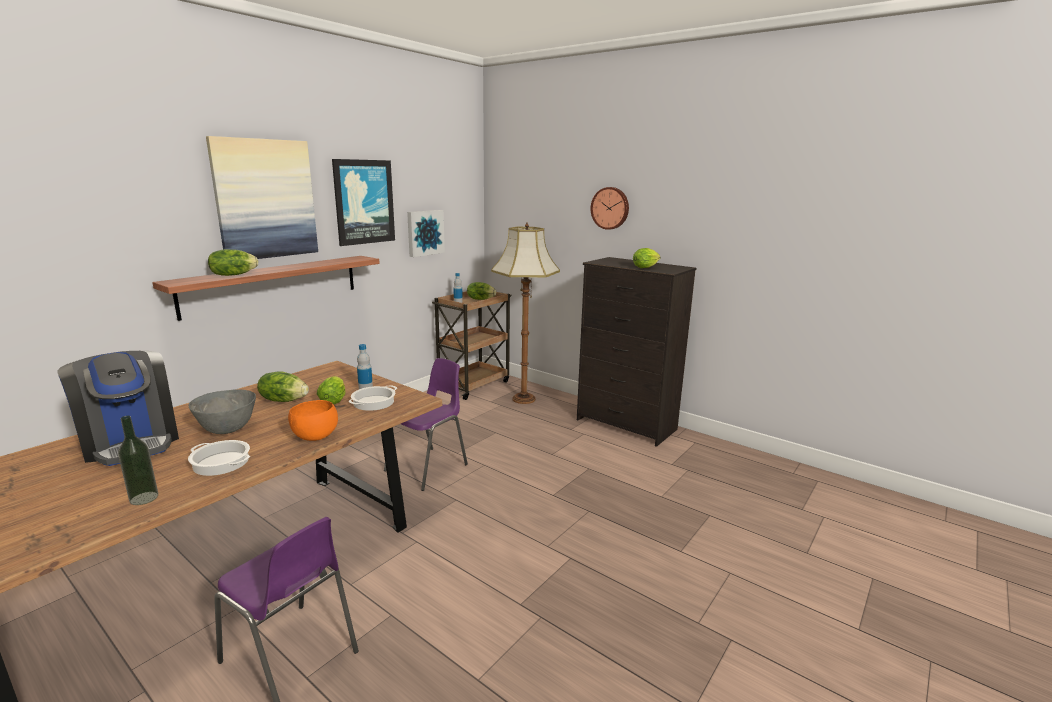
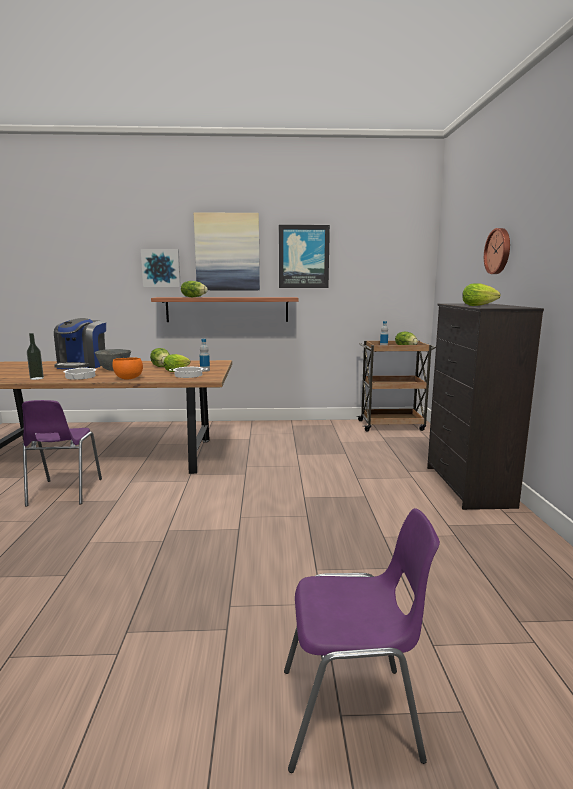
camera: 50 degrees right, 5 degrees down
(424, 232) = (361, 284): picture -> picture (161, 268)
(429, 467) = (266, 454): purple chair -> purple chair (352, 715)
(522, 399) = (411, 443): floor lamp -> none

